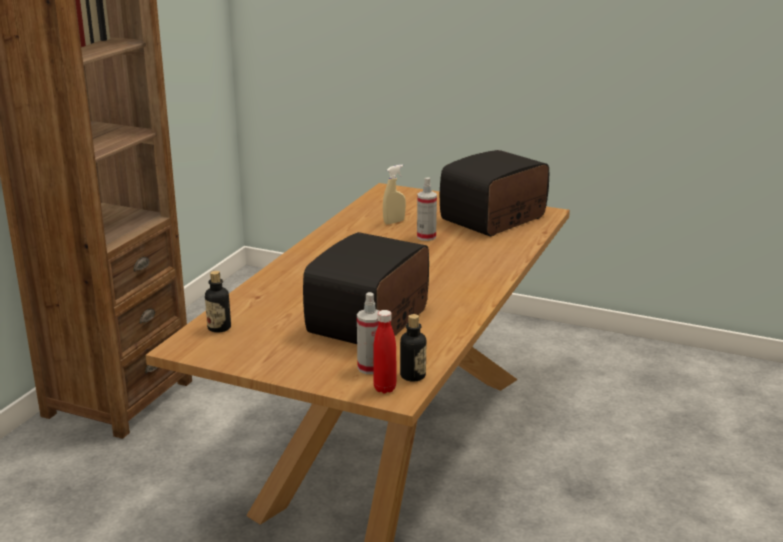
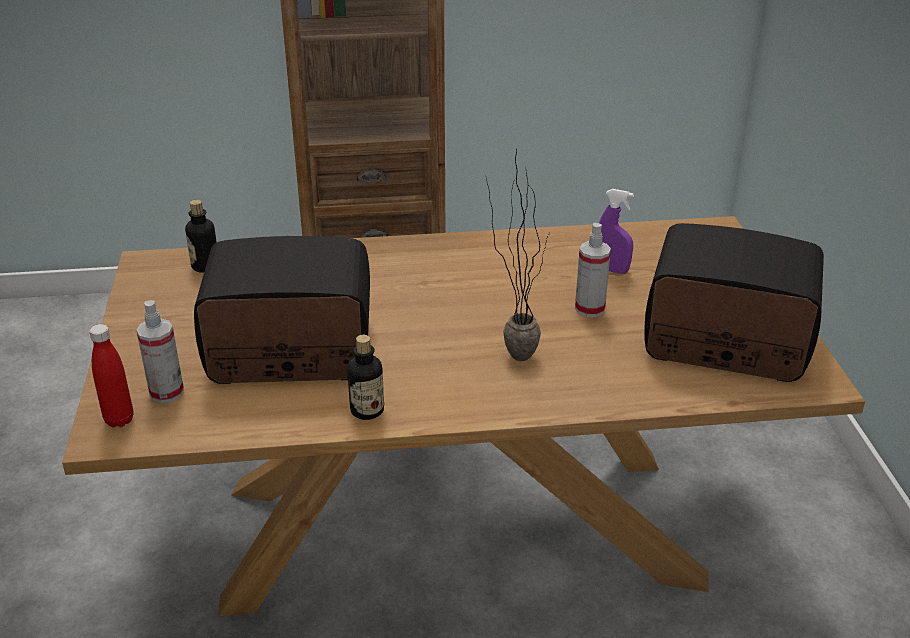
camera: 60 degrees right, 10 degrees up
(394, 222) = (611, 270): beige spray bottle -> purple spray bottle
(413, 376) = (163, 430): bottle -> bottle (367, 410)
(445, 265) = (512, 352): none -> potted plant

